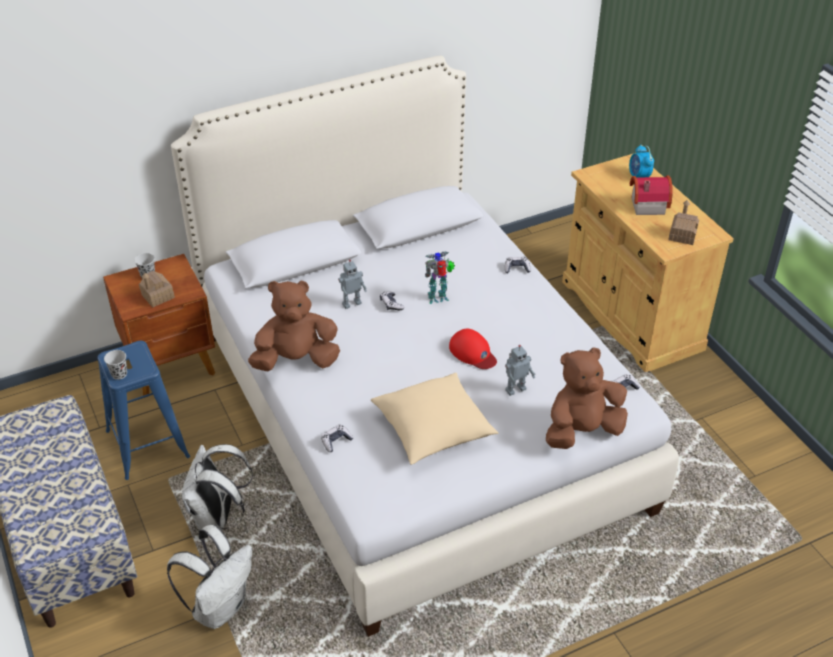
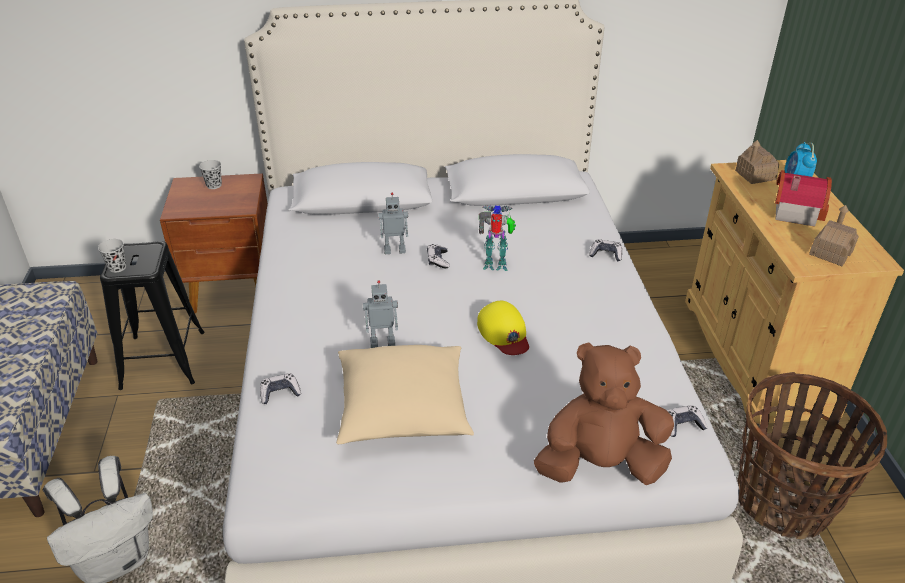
camera: 20 degrees right, 5 degrees down
(147, 444) = (163, 360): blue stool -> black stool
(157, 296) = (209, 205): toy house -> toy house (755, 175)
(218, 518) = (180, 456): white backpack -> none
(296, 360) = (297, 293): brown plush toy -> none
(473, 353) = (504, 333): red cap -> yellow cap
(515, 389) = (535, 388): toy robot -> toy robot (382, 342)
(684, 424) = (783, 502): none -> basket

